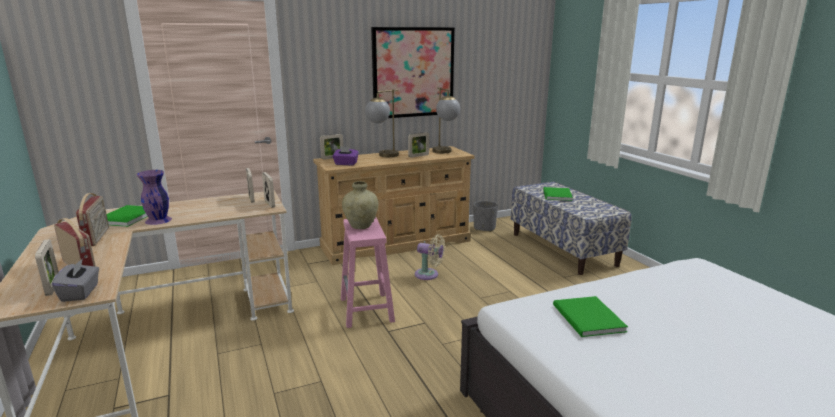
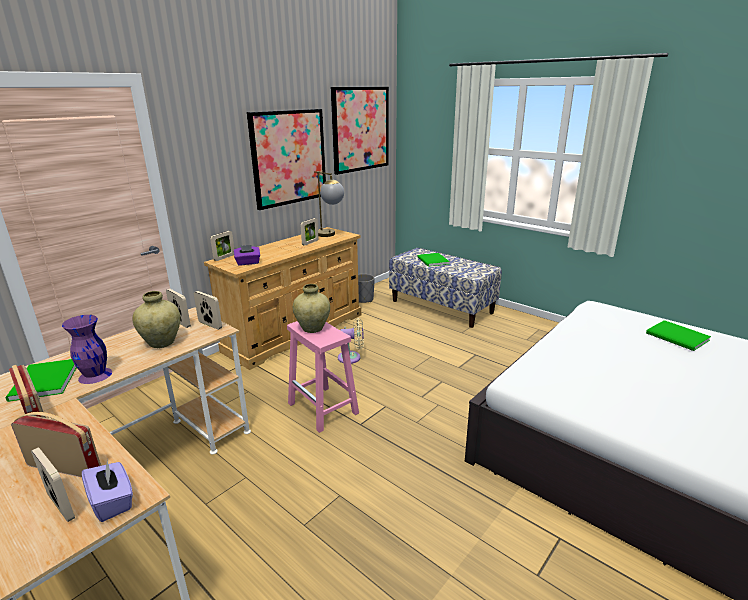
camera: 25 degrees left, 5 degrees up
(80, 293) = (112, 501): grey tissue box -> purple tissue box
(223, 209) = (162, 343): none -> beige vase
(383, 156) = (275, 248): table lamp -> none
(502, 50) = (360, 129): none -> picture
(587, 319) = (577, 374): green book -> green book (678, 337)

